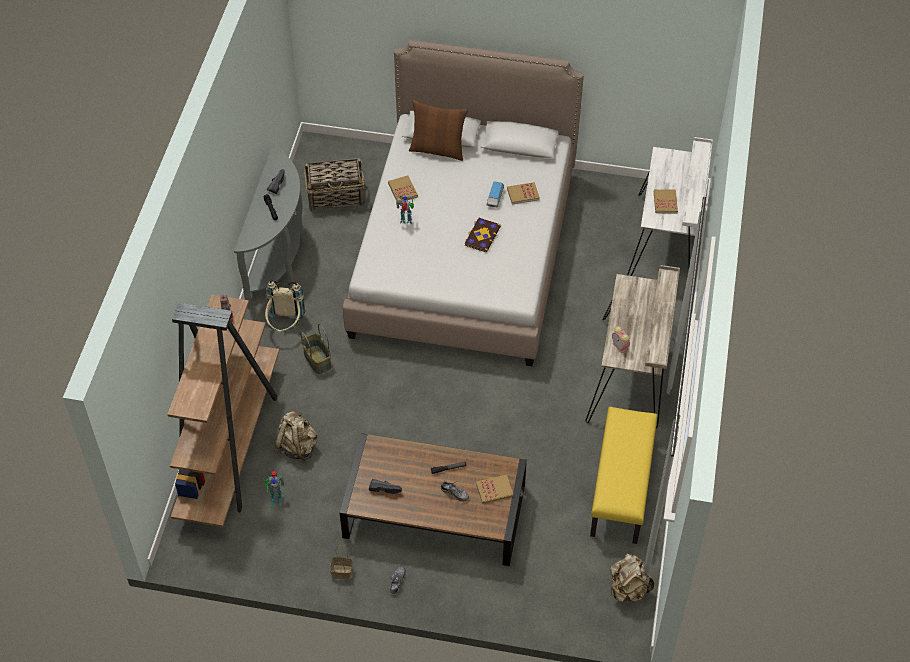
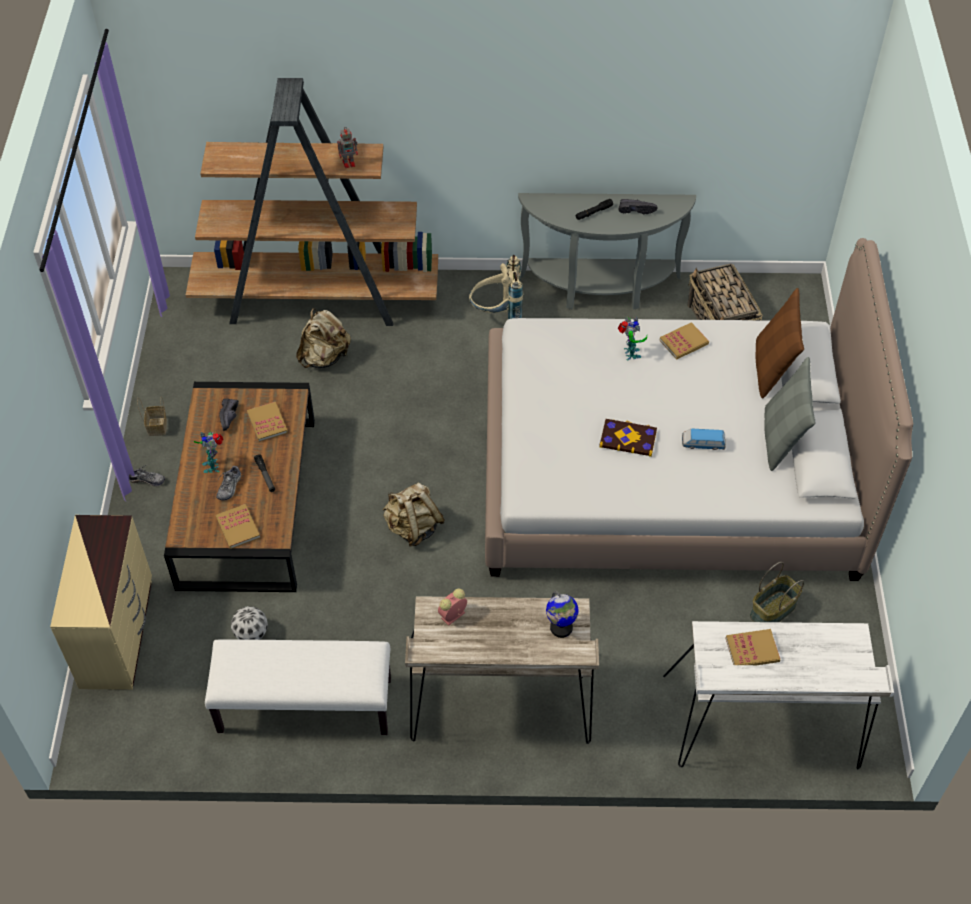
camera: 80 degrees right, 0 degrees up
(276, 498) = (251, 351): toy robot -> toy robot (213, 465)
(318, 360) = (453, 353): basket -> basket (773, 611)
(499, 158) = (781, 438): none -> grey pillow
(523, 194) = (721, 475): book -> book (267, 423)
(542, 606) = (118, 633): none -> beige dresser
(556, 517) = (251, 633): none -> football
(621, 489) = (304, 706): yellow bench -> white bench
(628, 589) = (147, 729): beige backpack -> beige backpack (413, 527)
(637, 291) = (561, 628): none -> globe

